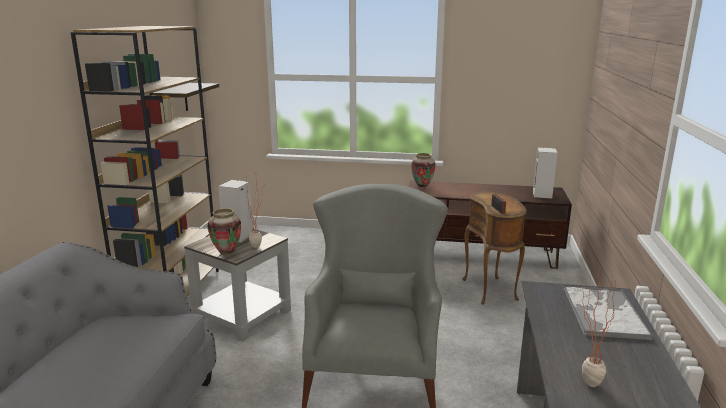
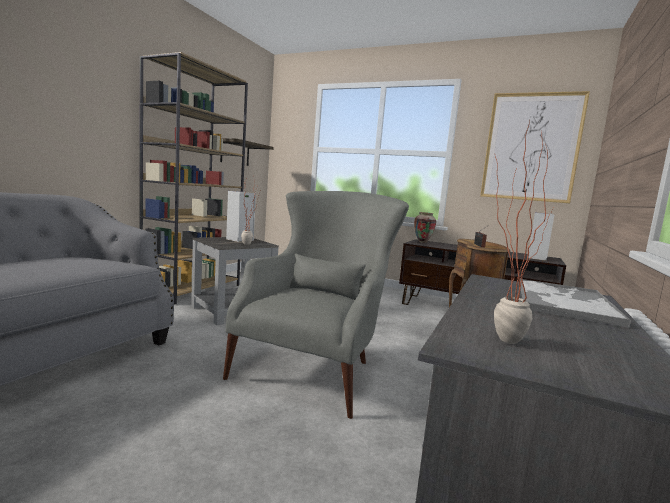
camera: 15 degrees right, 10 degrees down
(227, 253) = (219, 243): vase -> none
(526, 71) = (531, 147): none -> picture

